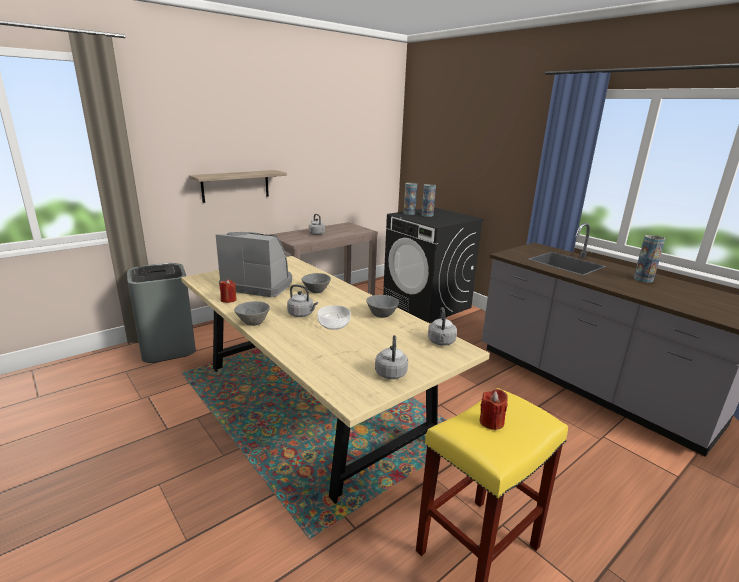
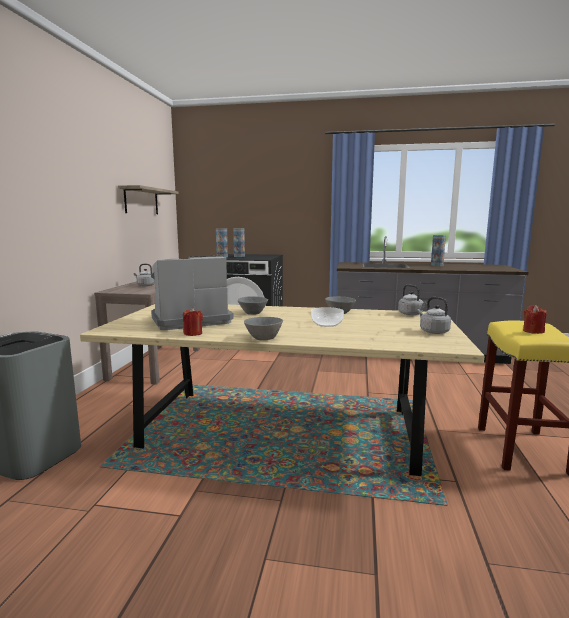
camera: 40 degrees left, 10 degrees down
(235, 186) = (61, 233): shelf -> shelf (141, 201)
(302, 314) = (286, 325): grey kettle -> none

